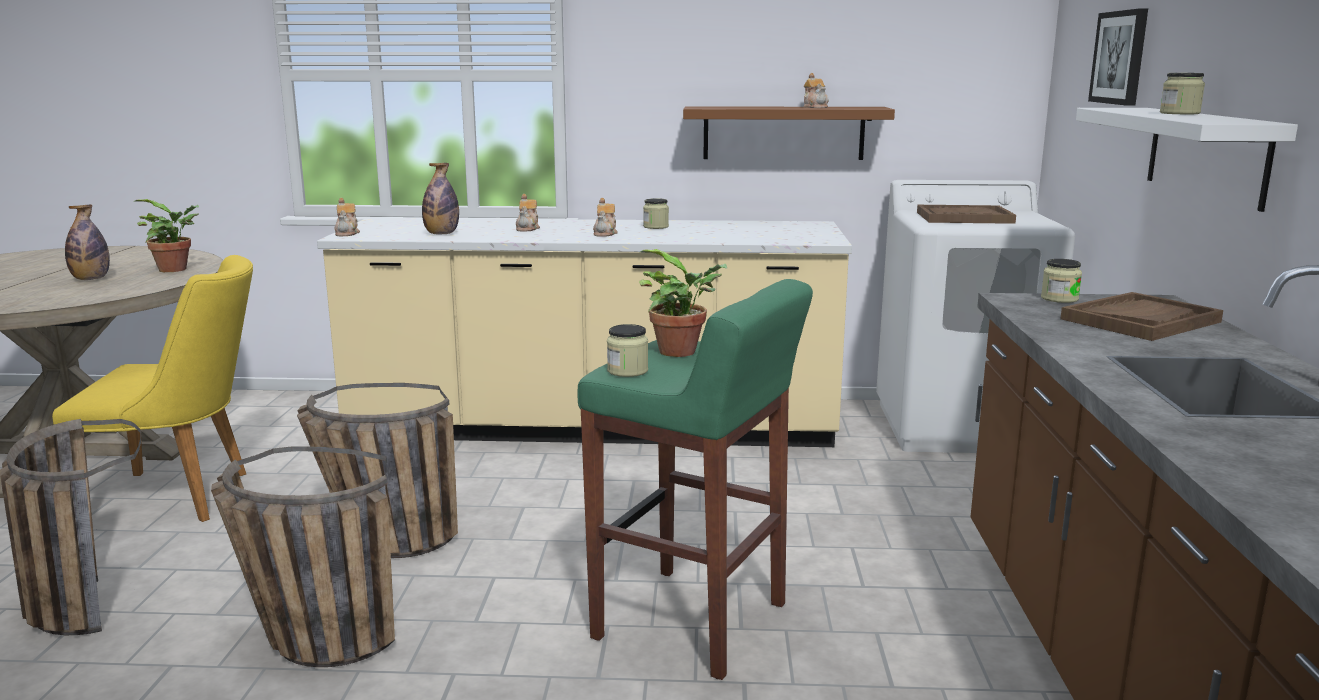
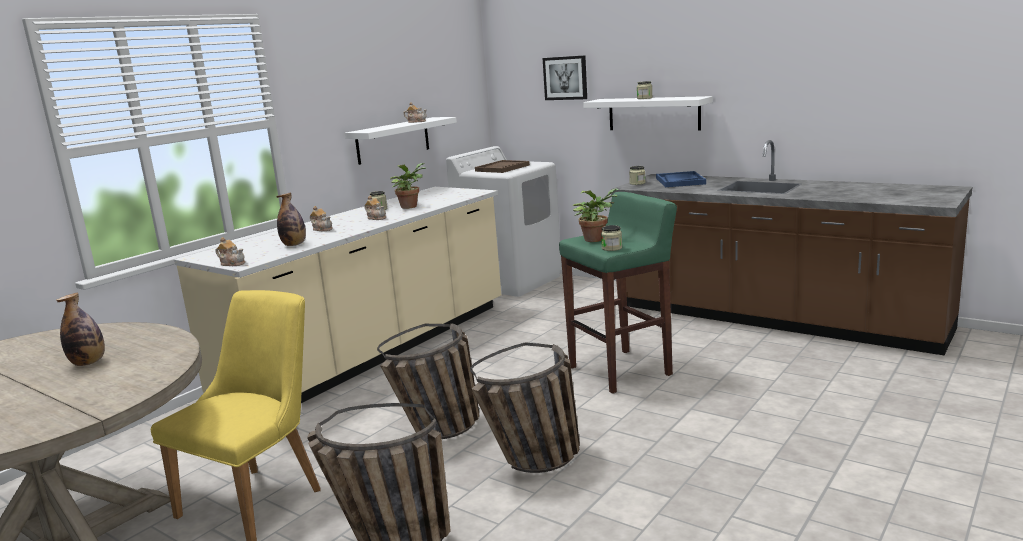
camera: 55 degrees left, 0 degrees up
(177, 269) = (121, 335): potted plant -> potted plant (410, 206)
(783, 133) = (393, 140): brown shelf -> white shelf
(1140, 320) = (680, 181): brown tray -> blue tray

